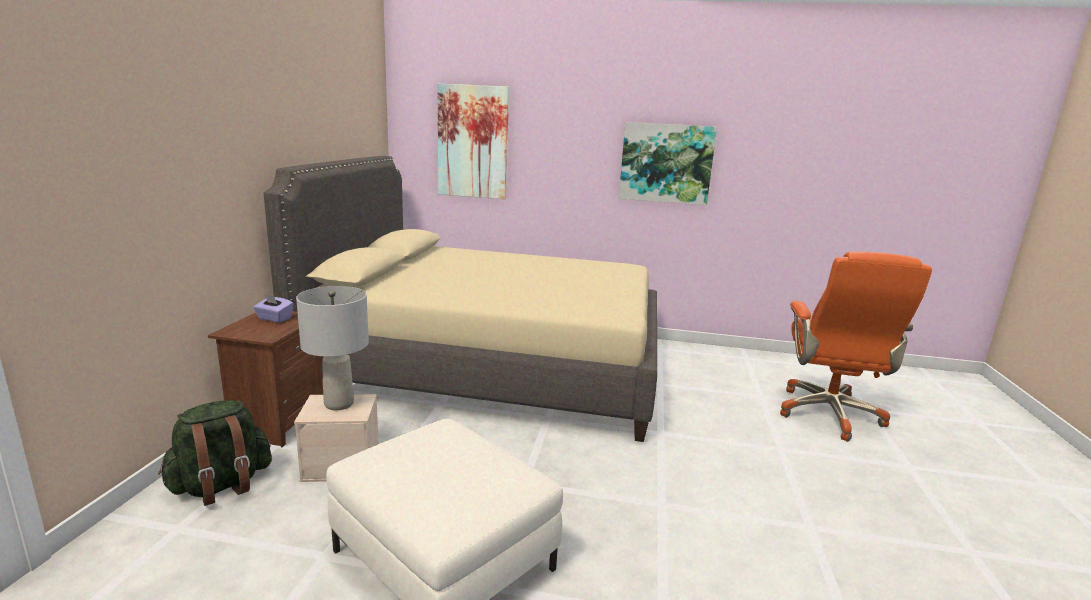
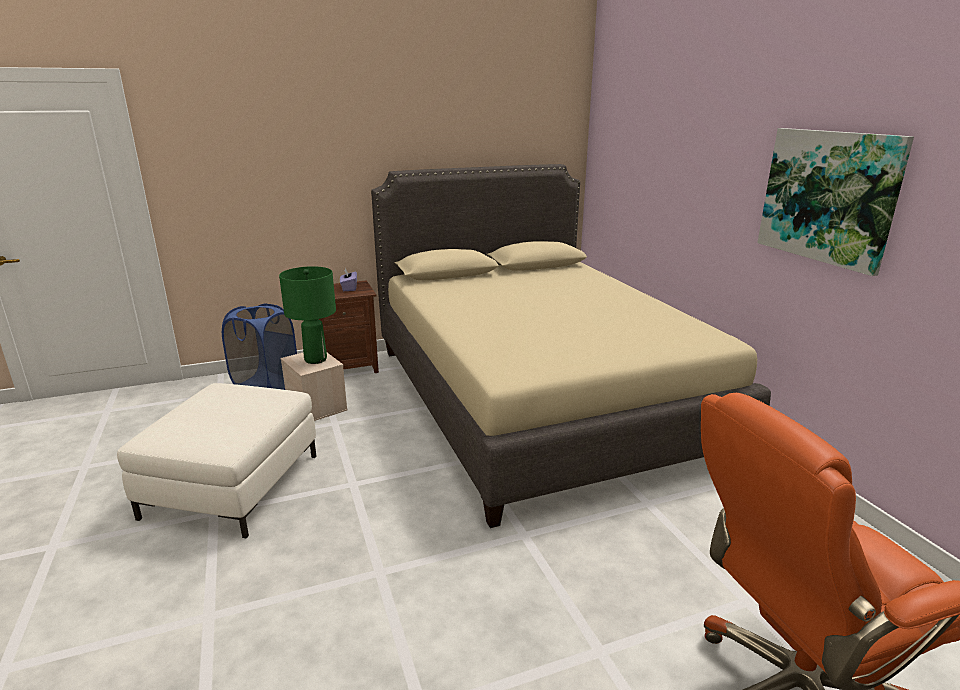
camera: 60 degrees right, 5 degrees up
(221, 485) = (266, 385): green backpack -> blue laundry basket
(338, 404) = (315, 359): grey table lamp -> green table lamp
(473, 142) = (639, 152): picture -> none

